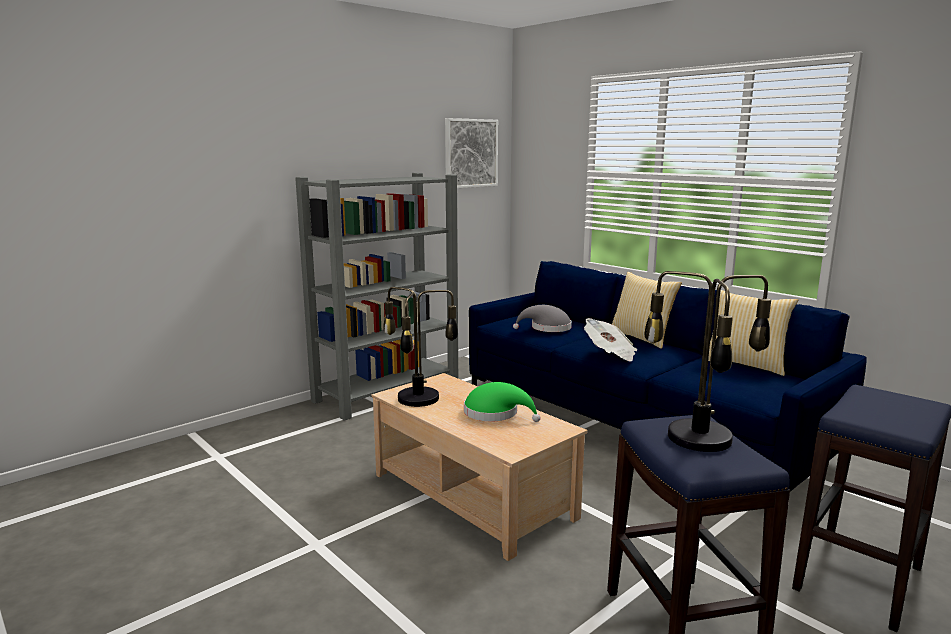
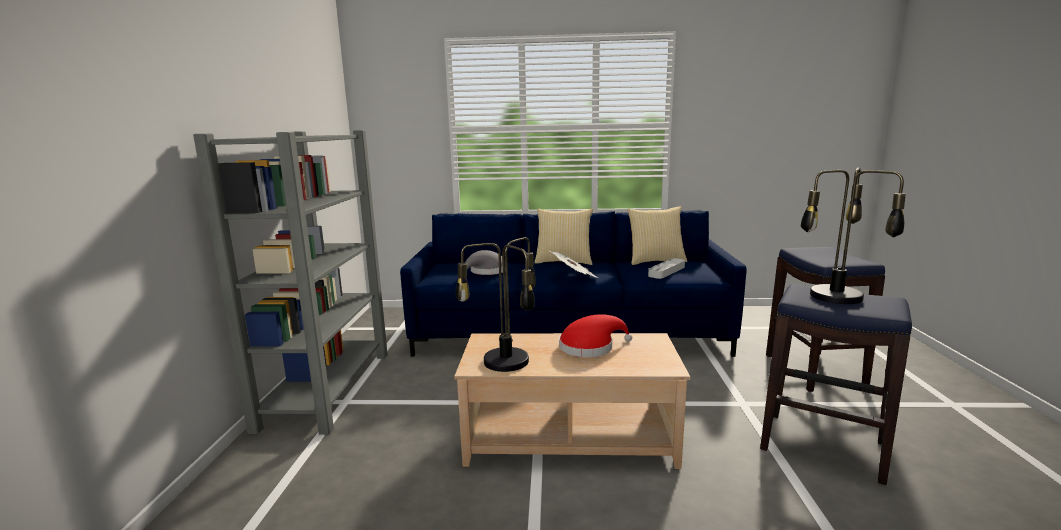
camera: 45 degrees left, 0 degrees up
(470, 153) = (325, 112): picture -> none
(495, 413) = (590, 347): green hat -> red hat
(723, 377) = (666, 271): none -> grey tray

